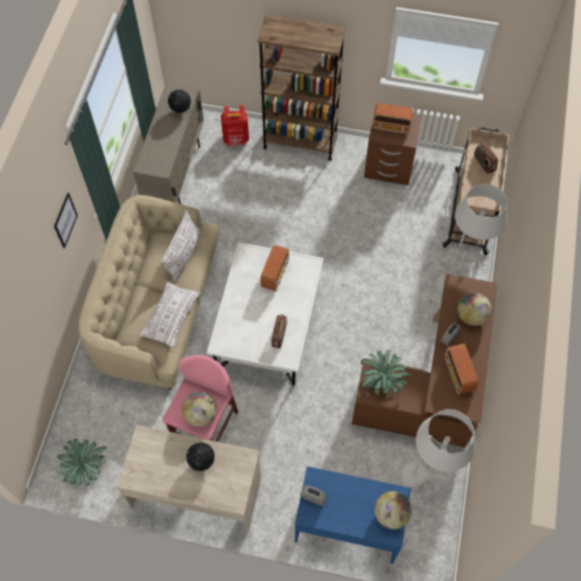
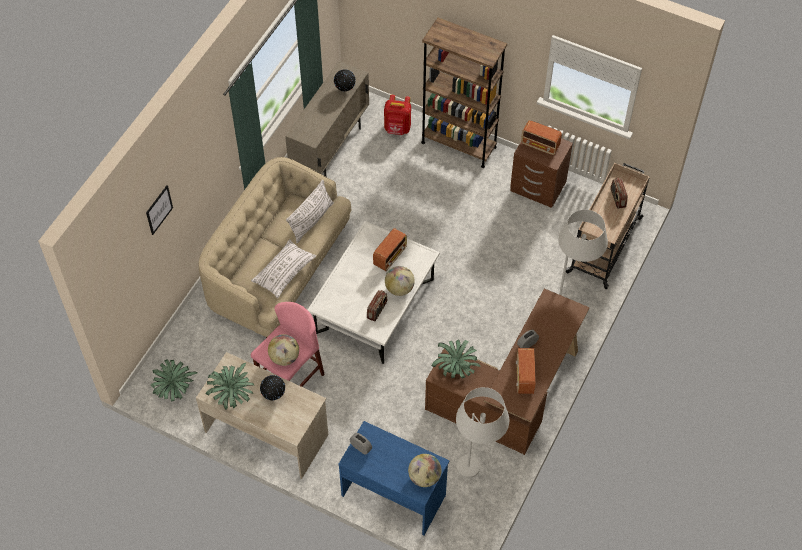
camera: 15 degrees right, 5 degrees down
(65, 220) = (210, 161): picture -> picture (159, 209)
(156, 472) = (232, 394): none -> potted plant
(471, 316) = (554, 330): globe -> globe (399, 288)

